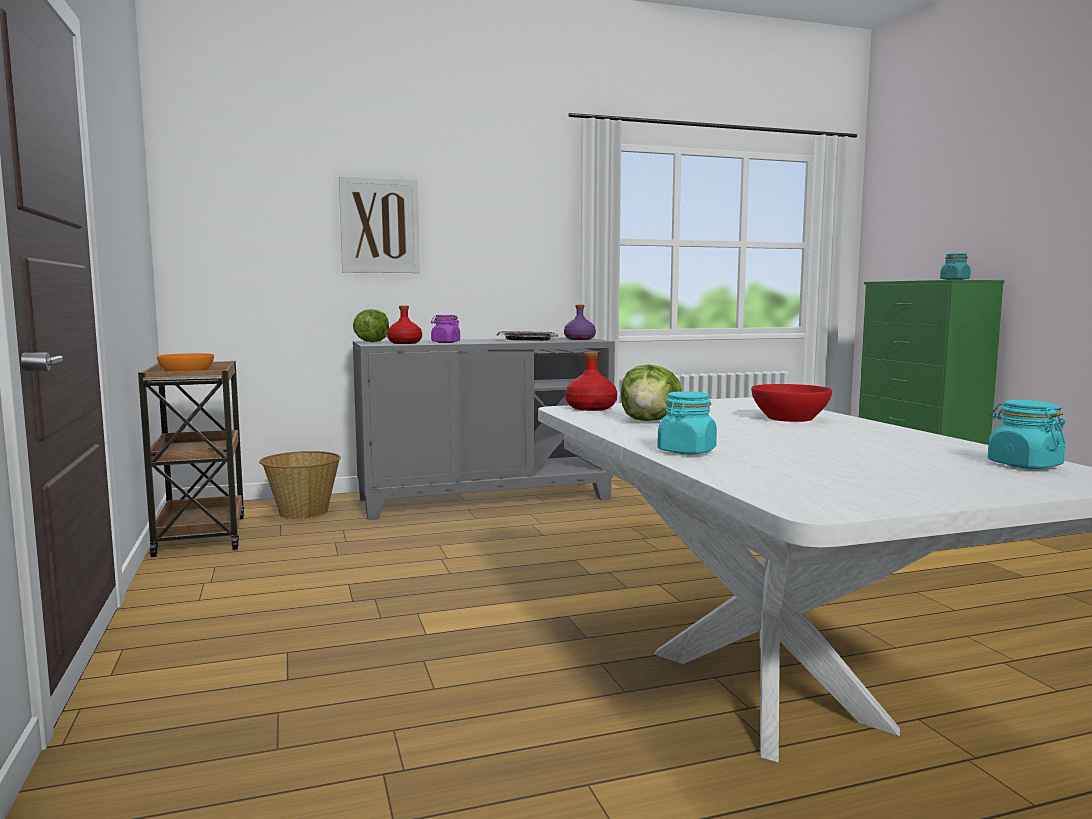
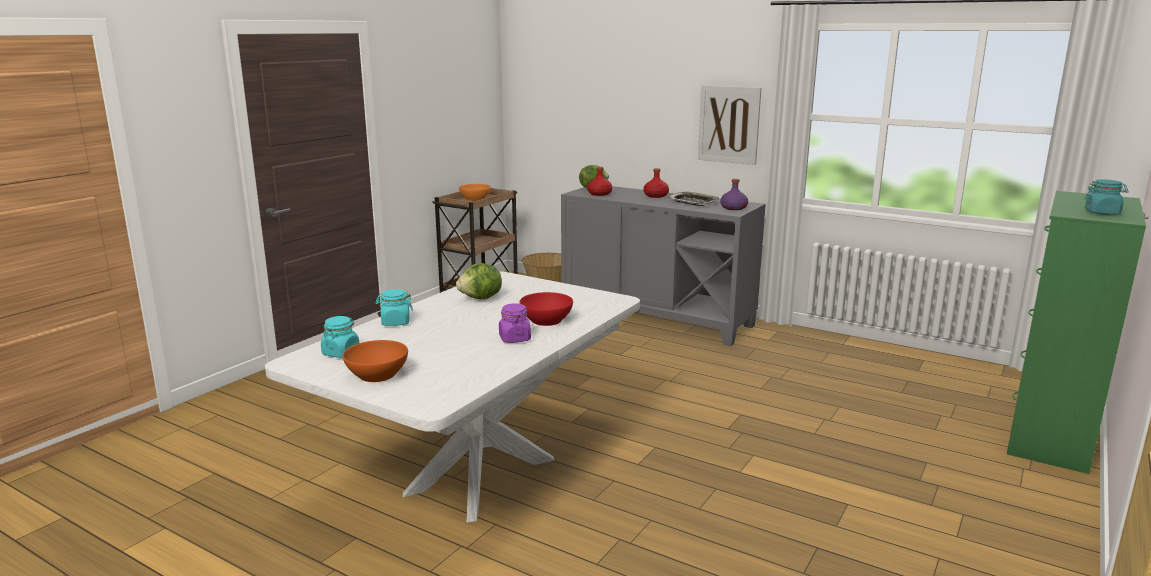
camera: 50 degrees right, 10 degrees up
(379, 225) = (627, 98): picture -> picture (729, 124)
(445, 342) = (625, 197): purple jar -> purple jar (514, 338)
(590, 408) = (509, 279): red bottle -> red bottle (656, 196)
(940, 481) = (377, 374): none -> orange bowl
(1023, 465) = (451, 386): turquoise jar -> turquoise jar (341, 353)

